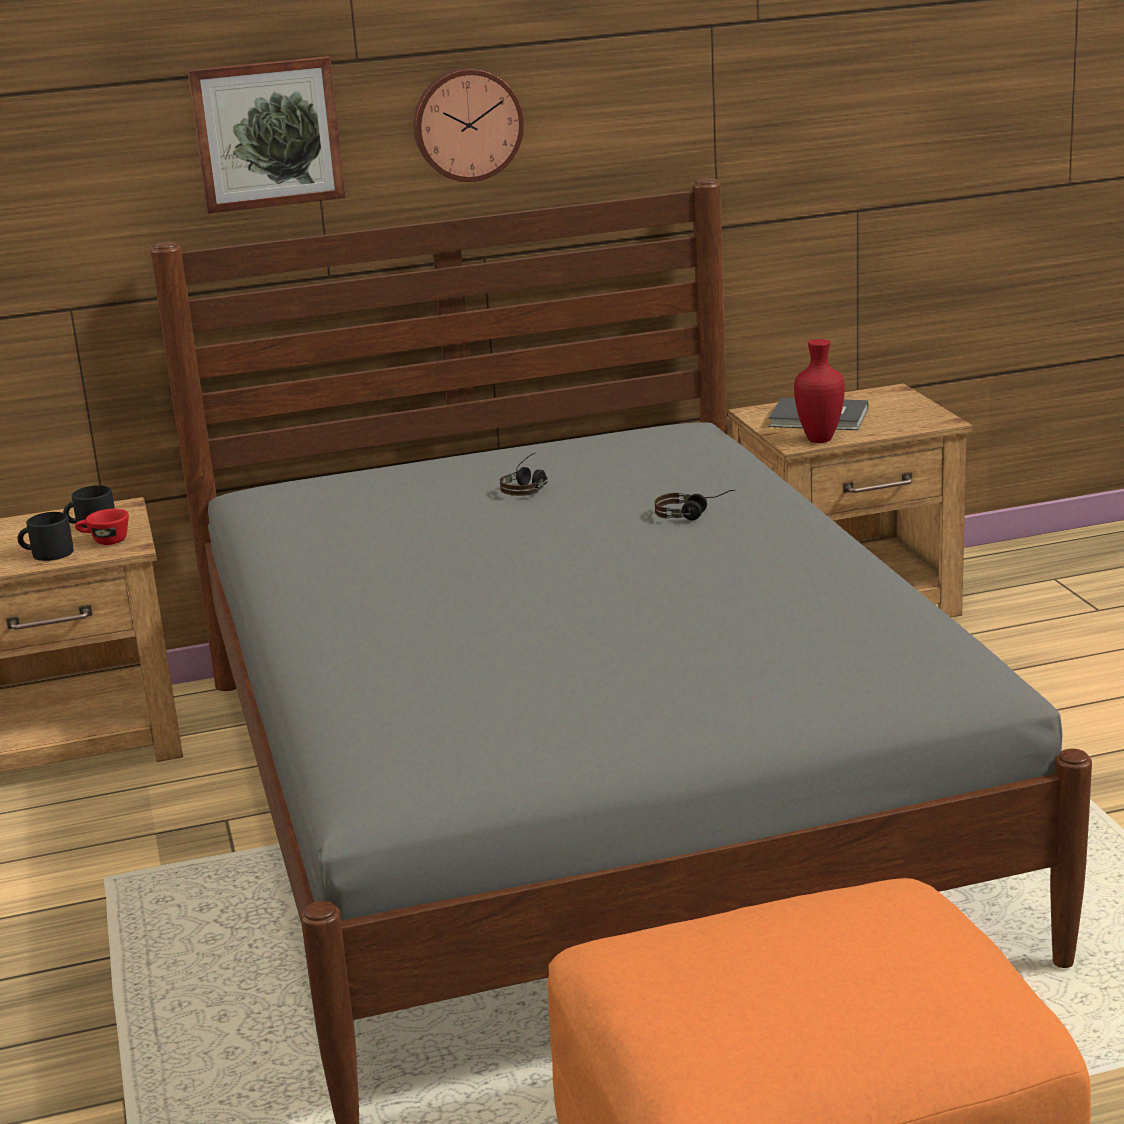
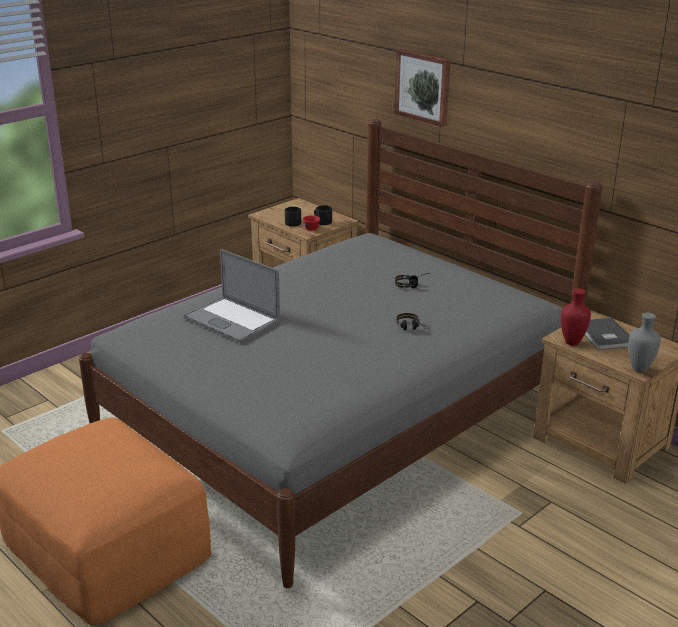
camera: 60 degrees right, 5 degrees up
(467, 124) = (500, 111): wall clock -> none
(484, 655) = (232, 320): none -> laptop
(936, 420) = (639, 369): none -> grey vase

